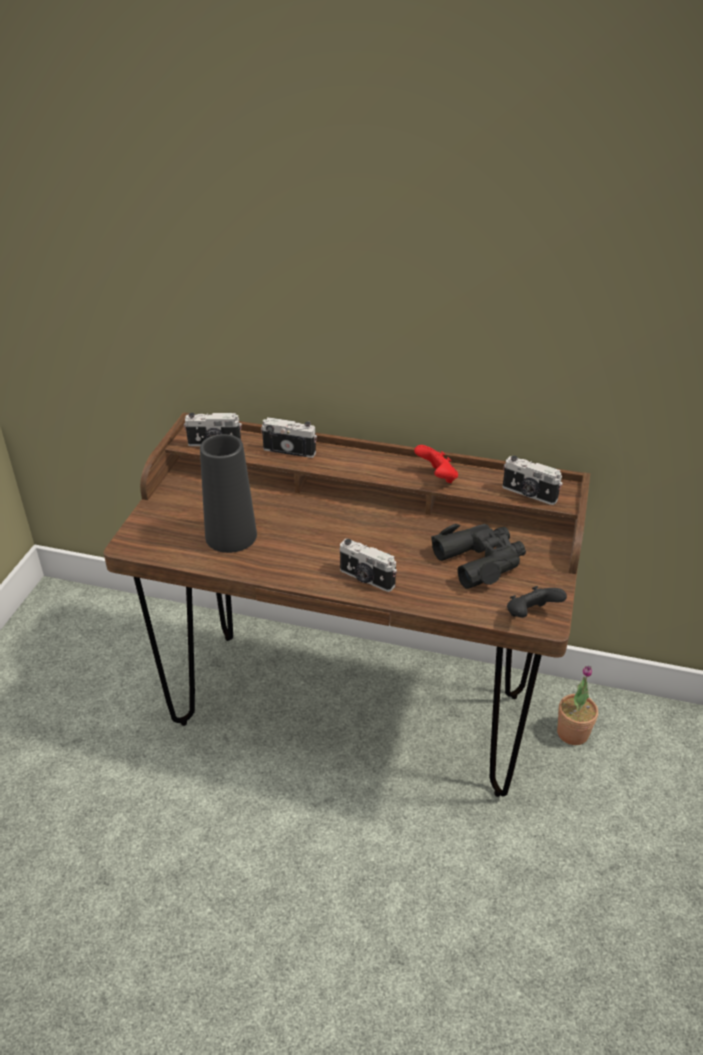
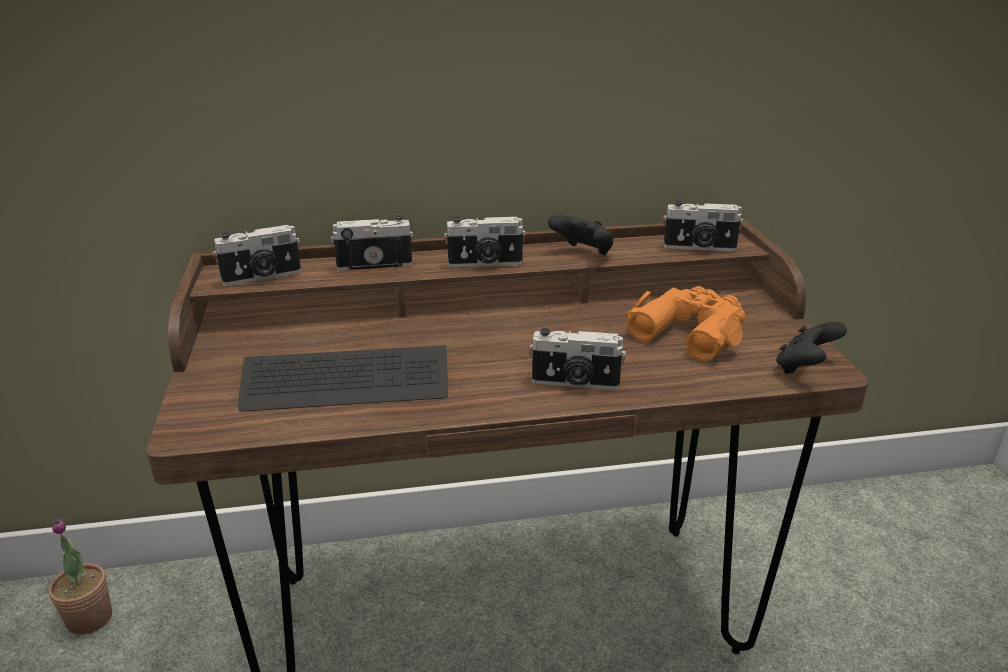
camera: 25 degrees left, 10 degrees down
(231, 536) = (346, 382): black vase -> keyboard
(361, 469) = (485, 263): none -> camera
(437, 477) = (583, 253): red game controller -> black game controller
(480, 560) = (690, 331): black binoculars -> orange binoculars
(572, 733) = (761, 551): potted plant -> potted plant (89, 618)

